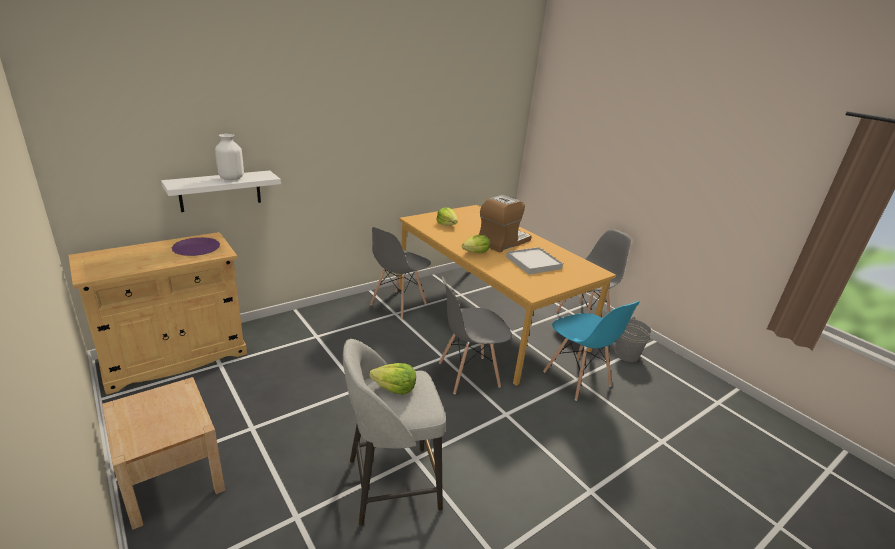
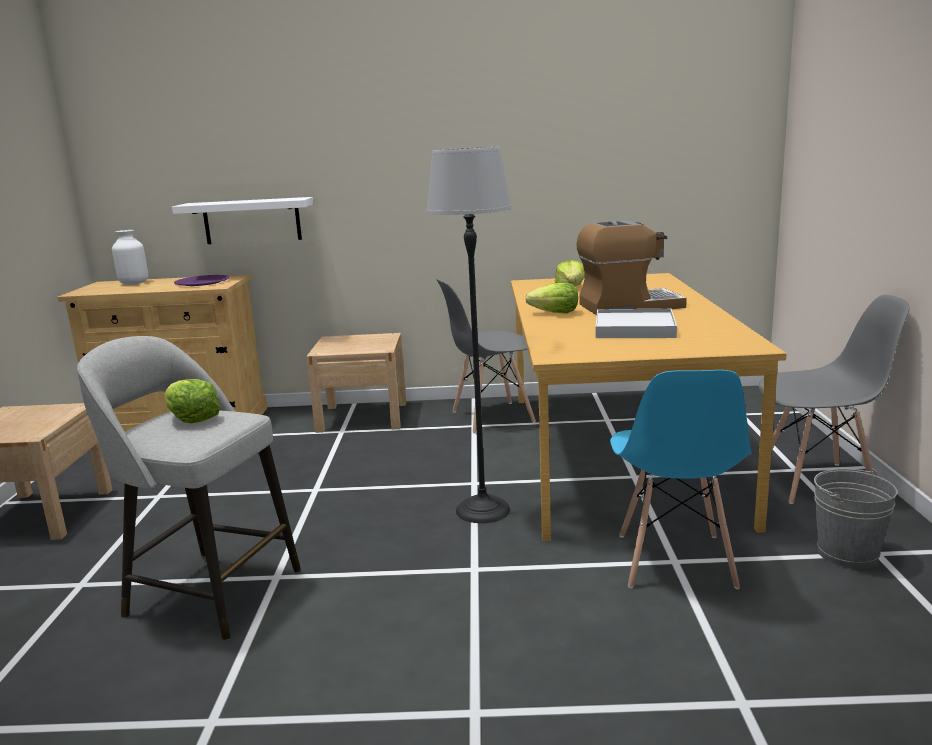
camera: 40 degrees right, 10 degrees down
(232, 178) = (254, 200): white vase -> white vase (134, 283)
(316, 321) = (362, 417): none -> beige nightstand
(468, 374) = (483, 509): grey chair -> floor lamp

